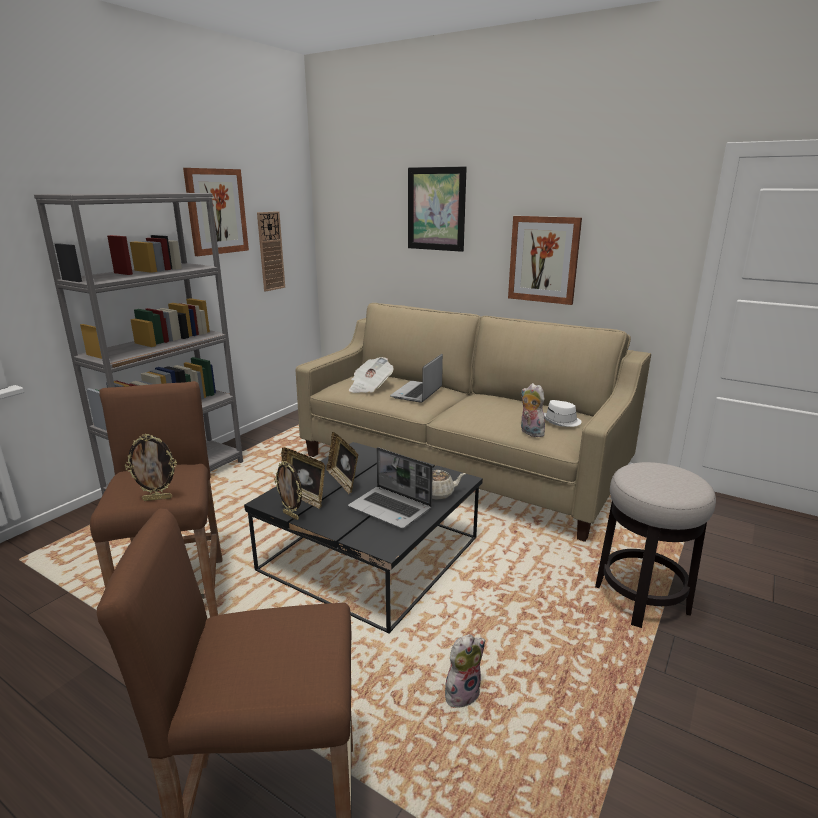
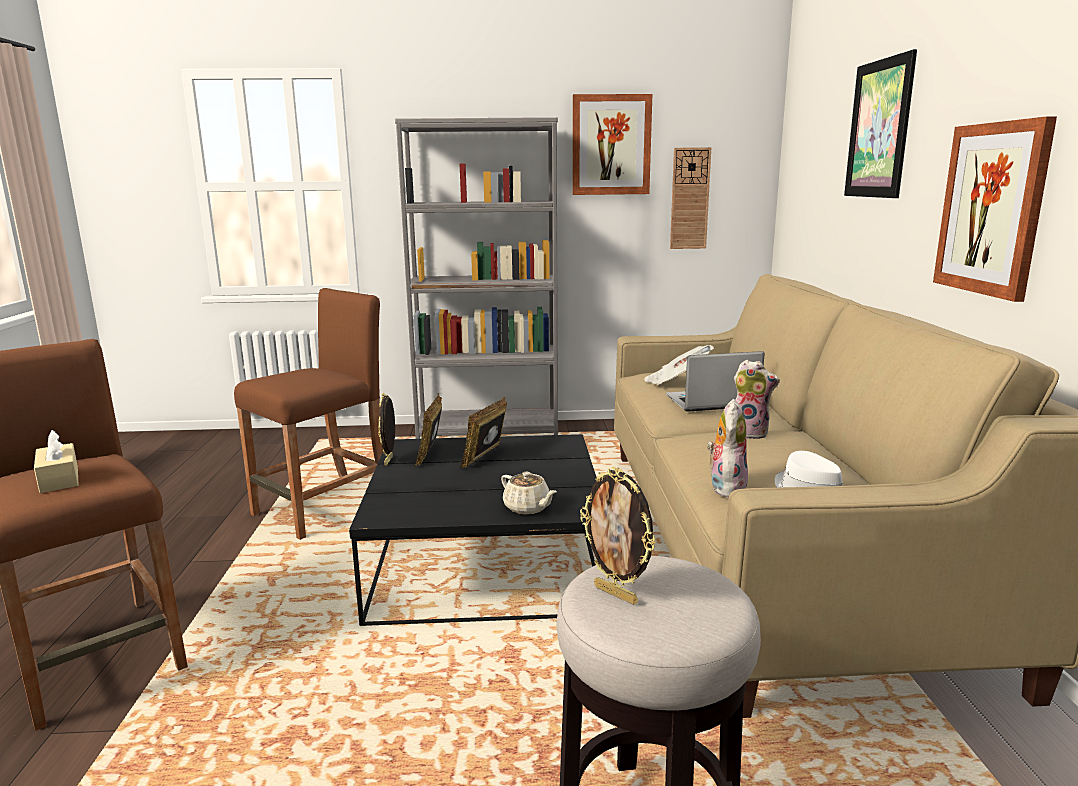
camera: 55 degrees right, 5 degrees down
(158, 498) = (273, 385): picture frame -> picture frame (616, 594)
(280, 650) = (59, 479): none -> beige tissue box
(391, 508) = (459, 495): laptop -> none
(462, 693) = (297, 712): plush toy -> plush toy (749, 433)

